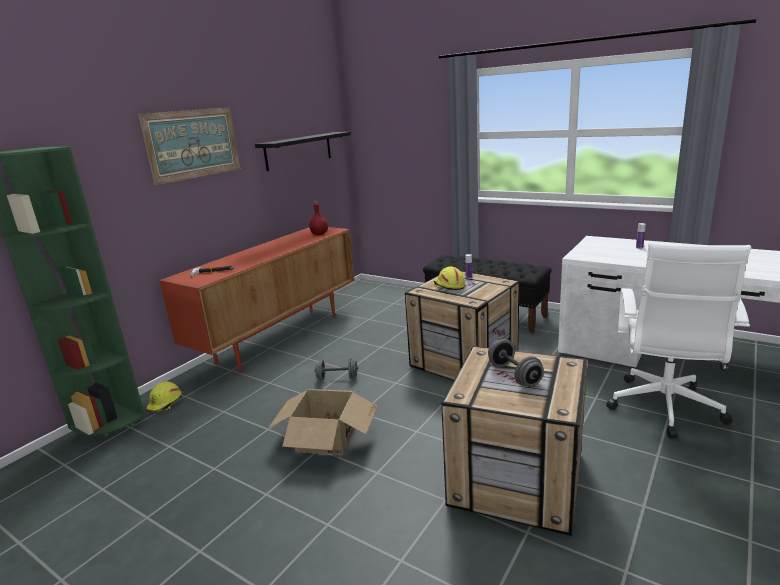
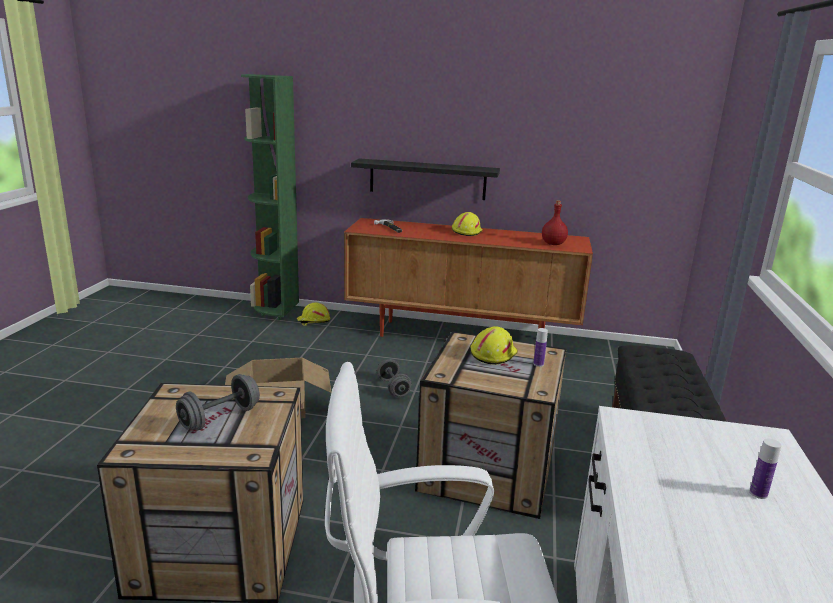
camera: 65 degrees right, 0 degrees up
(193, 144) = (438, 97): picture -> none
(260, 251) = (466, 232): none -> yellow hard hat
(298, 150) = (598, 134): black shelf -> black shelf (427, 179)

